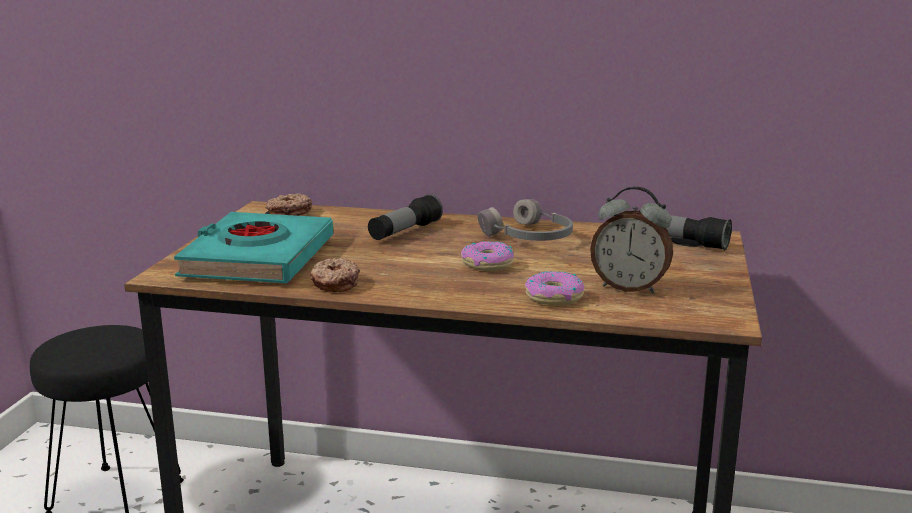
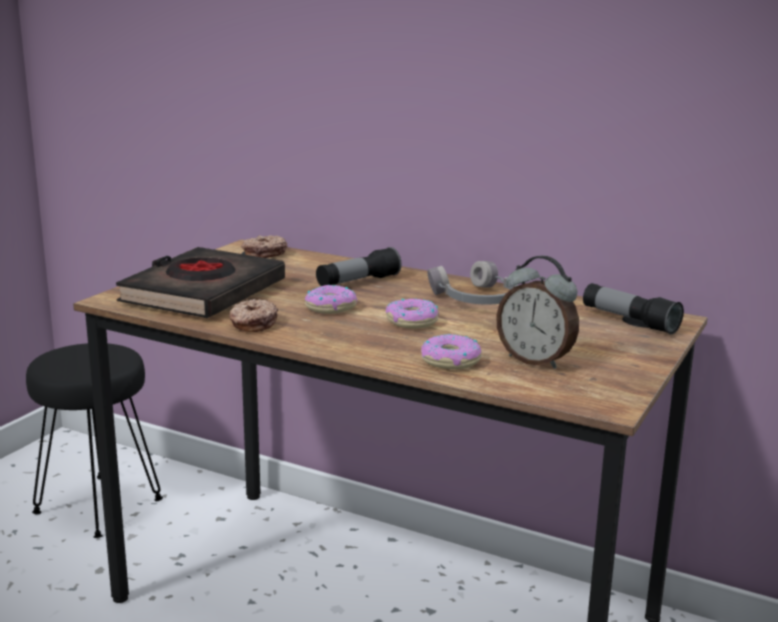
camera: 15 degrees right, 0 degrees up
(258, 258) = (203, 293): turquoise book -> black book
(398, 259) = (330, 307): none -> donut

